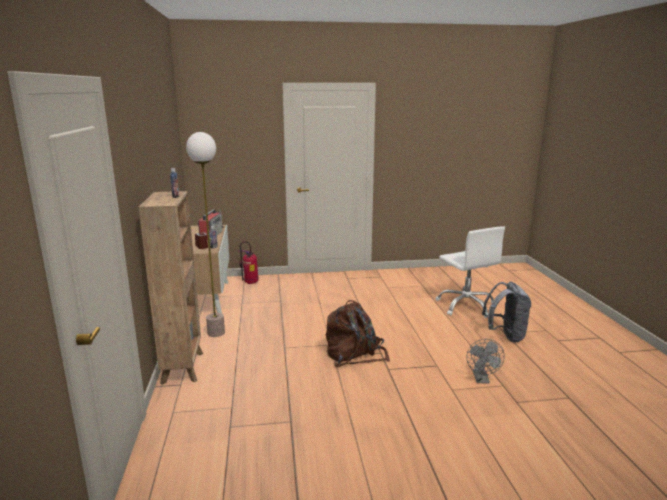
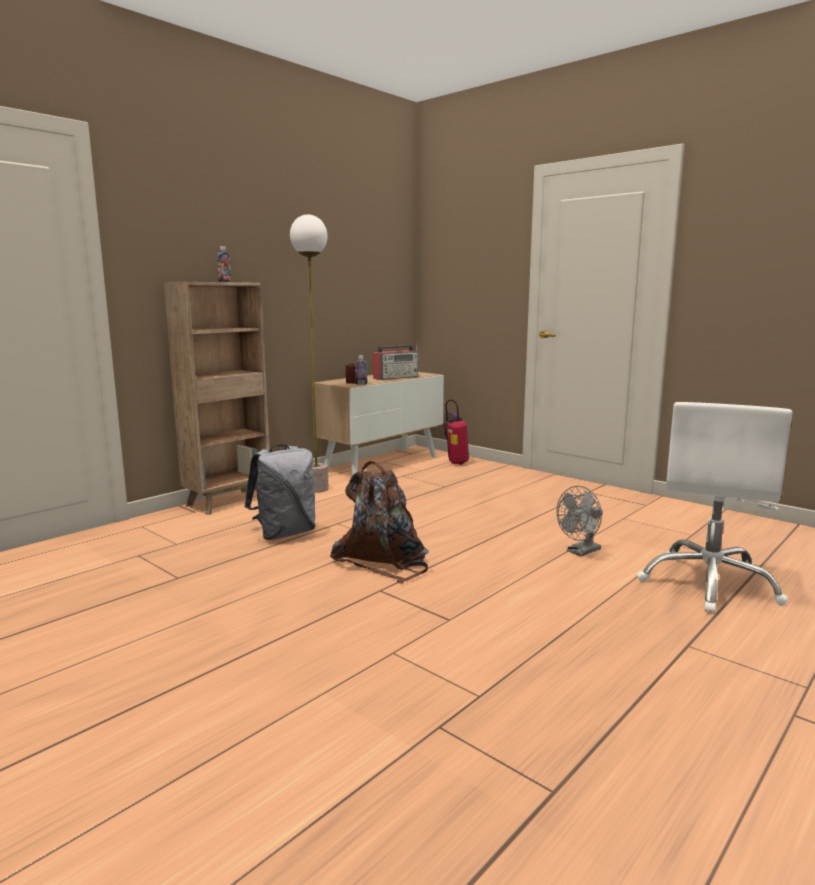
camera: 50 degrees right, 5 degrees down
(482, 380) = (466, 670): grey fan -> grey fan (580, 552)
(505, 336) = (677, 649): grey backpack -> grey backpack (285, 533)

